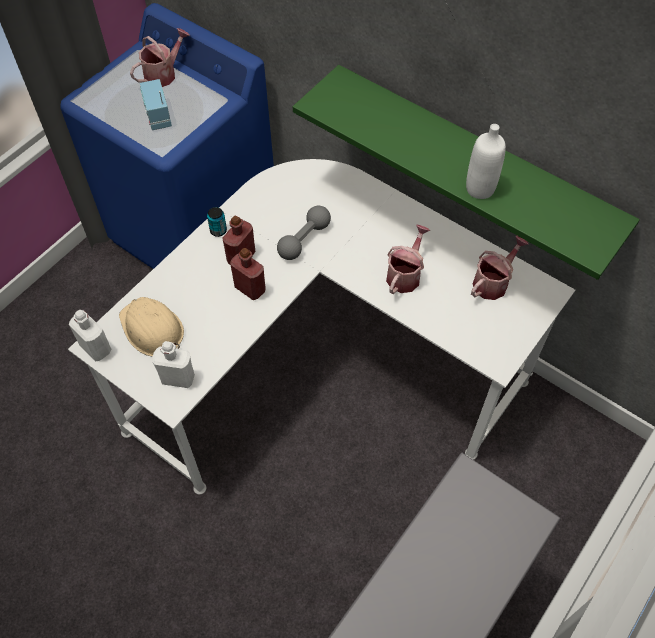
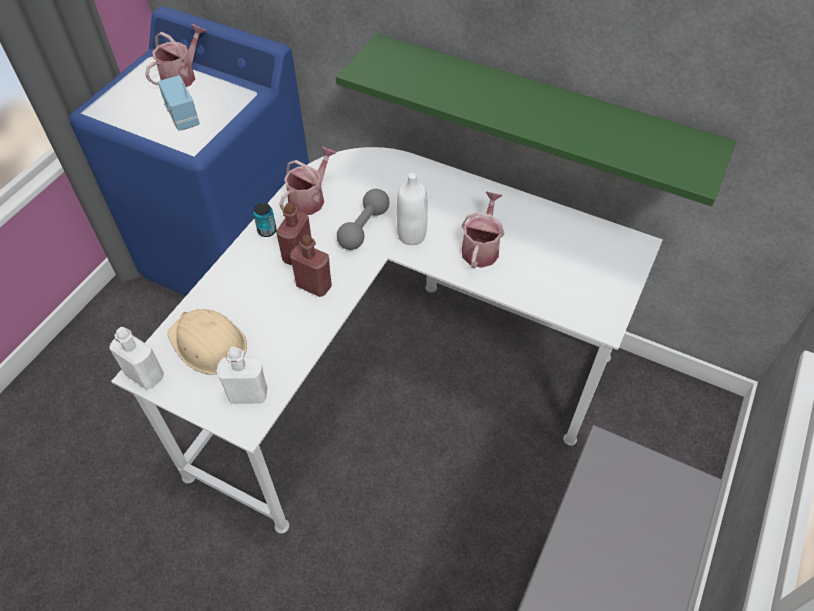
camera: 10 degrees left, 5 degrees down
(480, 189) = (560, 131): white bottle -> white bottle (411, 235)
(493, 282) = (576, 243): watering can -> watering can (310, 198)

